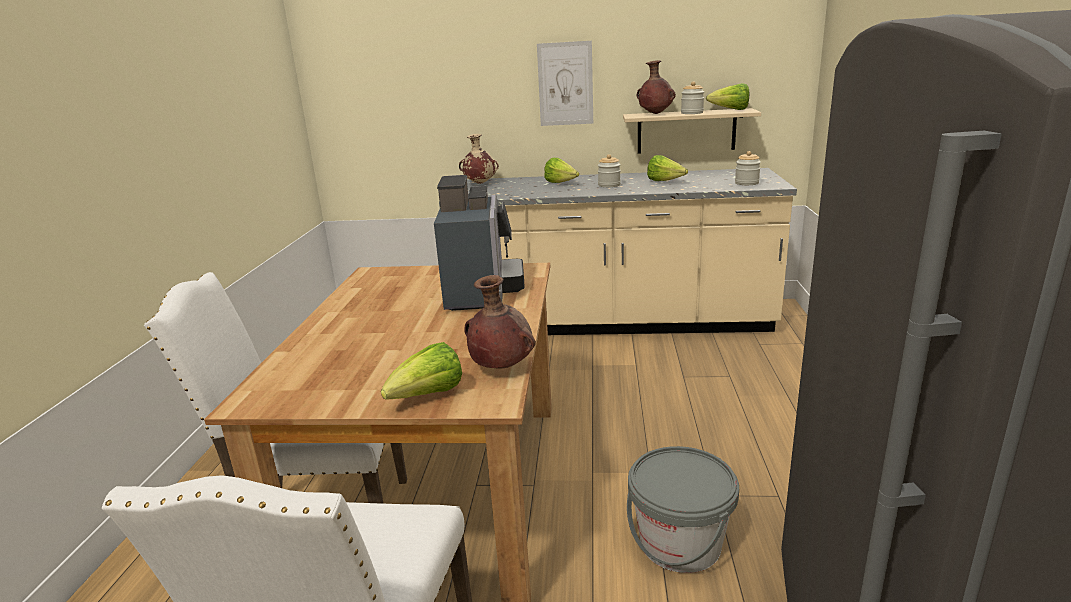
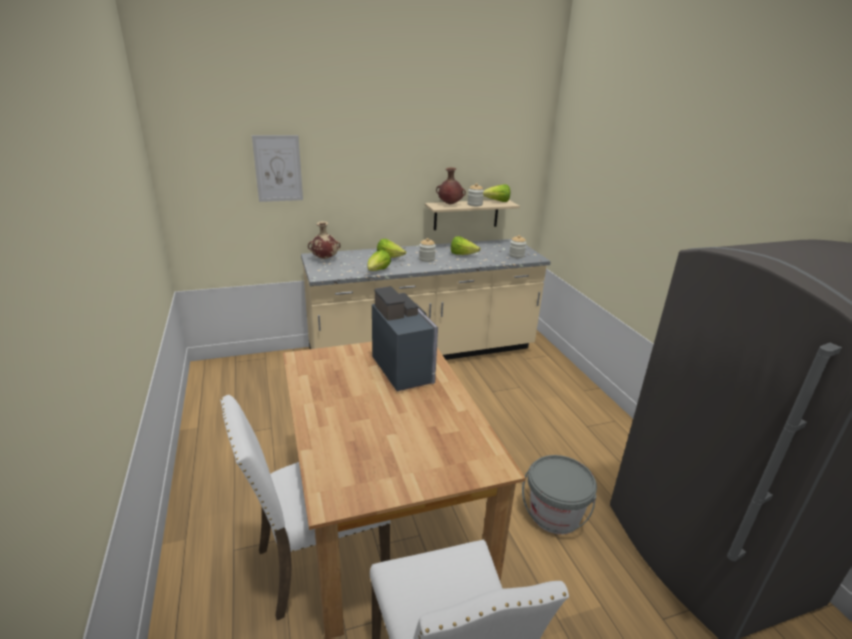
camera: 25 degrees left, 5 degrees up
(428, 396) = (453, 472): lettuce -> lettuce (378, 271)
(501, 367) = (478, 438): brown vase -> none
(565, 84) = (384, 180): picture -> picture (278, 168)

